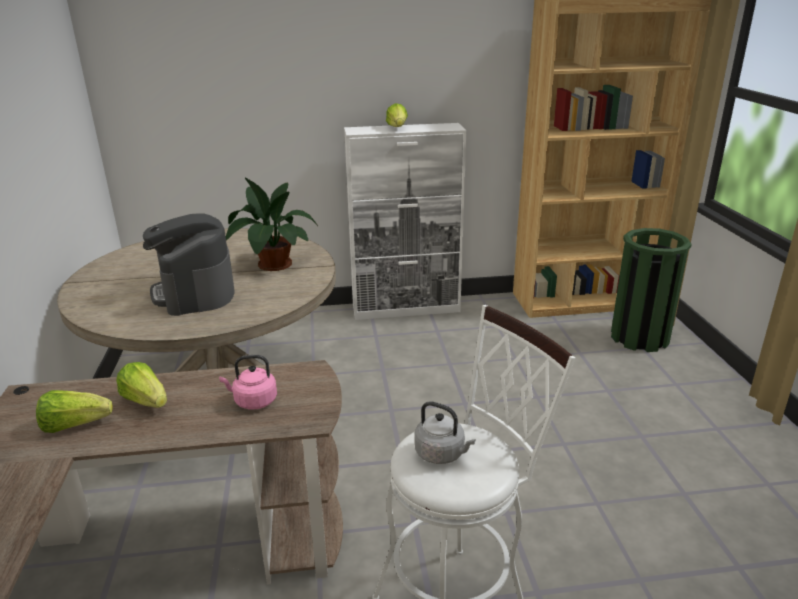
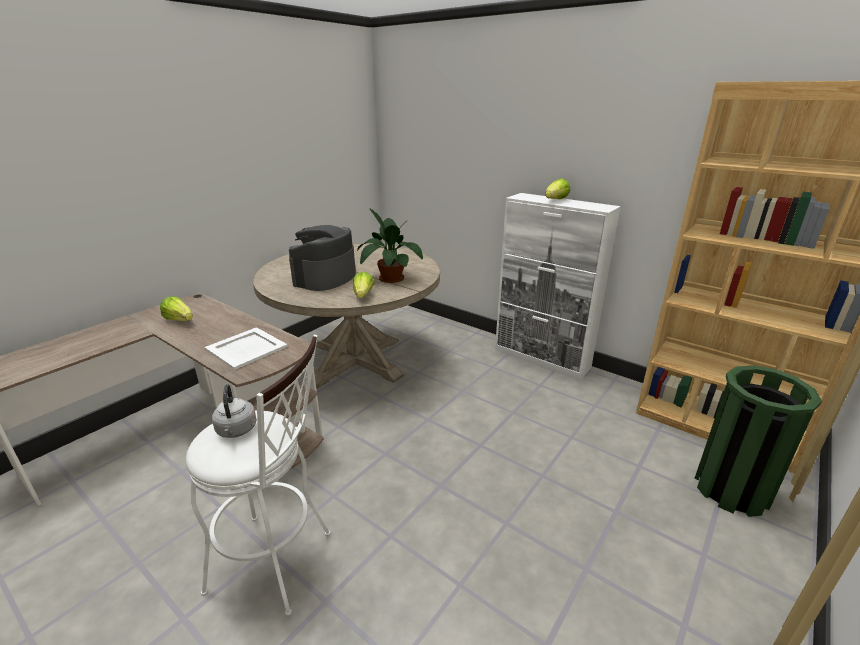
camera: 45 degrees right, 0 degrees up
(146, 401) = (217, 324): lettuce -> lettuce (363, 295)
(253, 401) = (245, 348): pink kettle -> white tray

